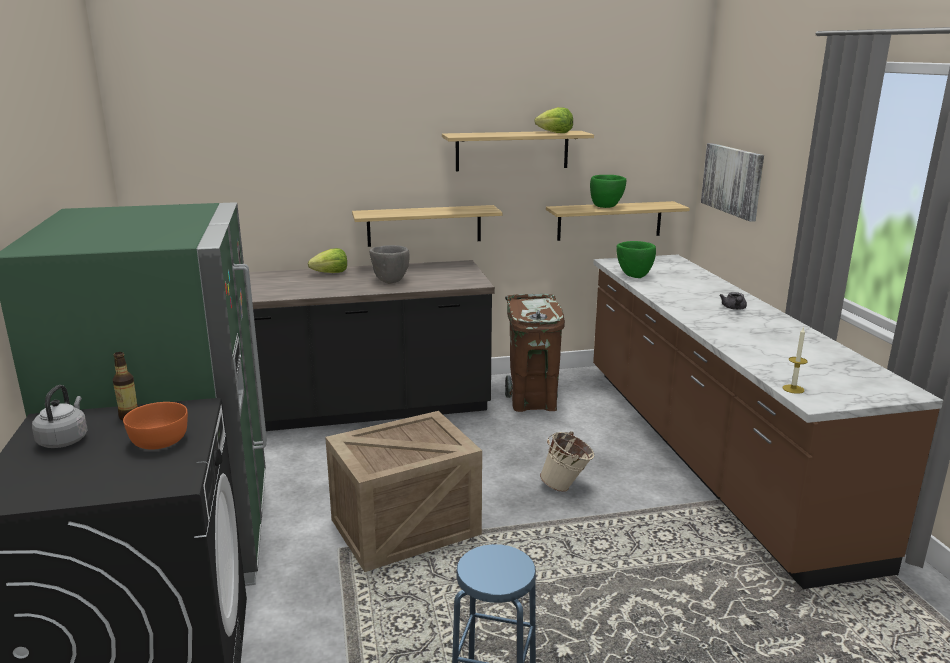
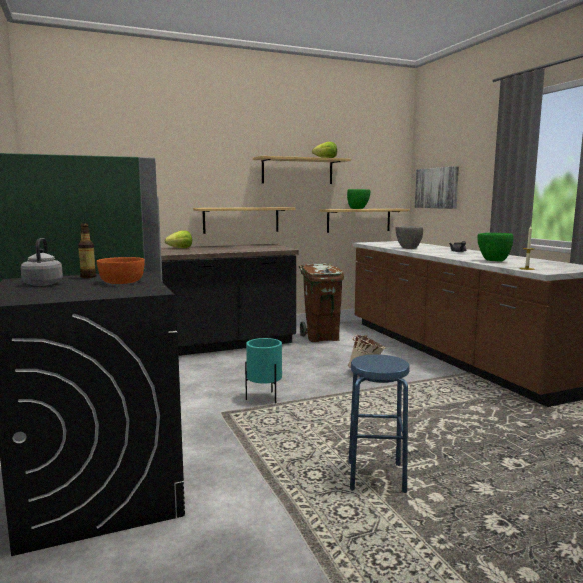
camera: 10 degrees left, 10 degrees down
(390, 281) = (225, 249): grey bowl -> grey bowl (408, 248)
(406, 526) = (264, 398): crate -> turquoise planter
(634, 275) = (384, 245): green bowl -> green bowl (493, 260)

